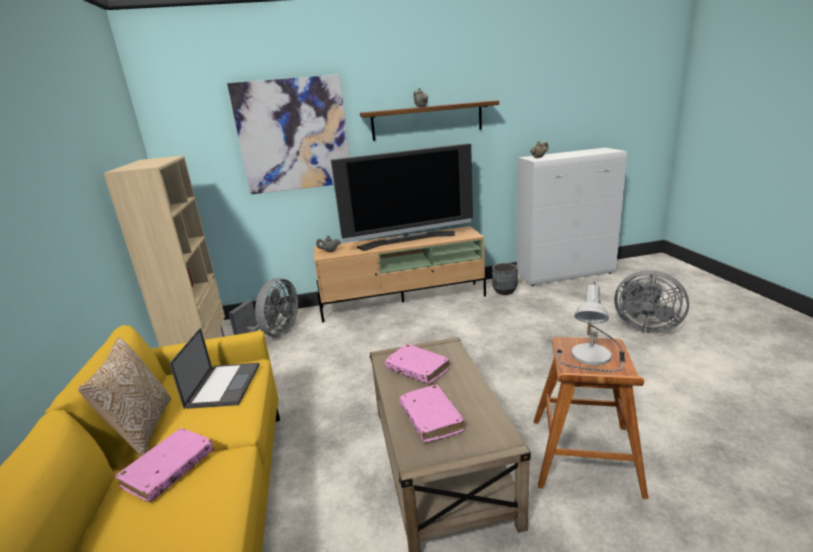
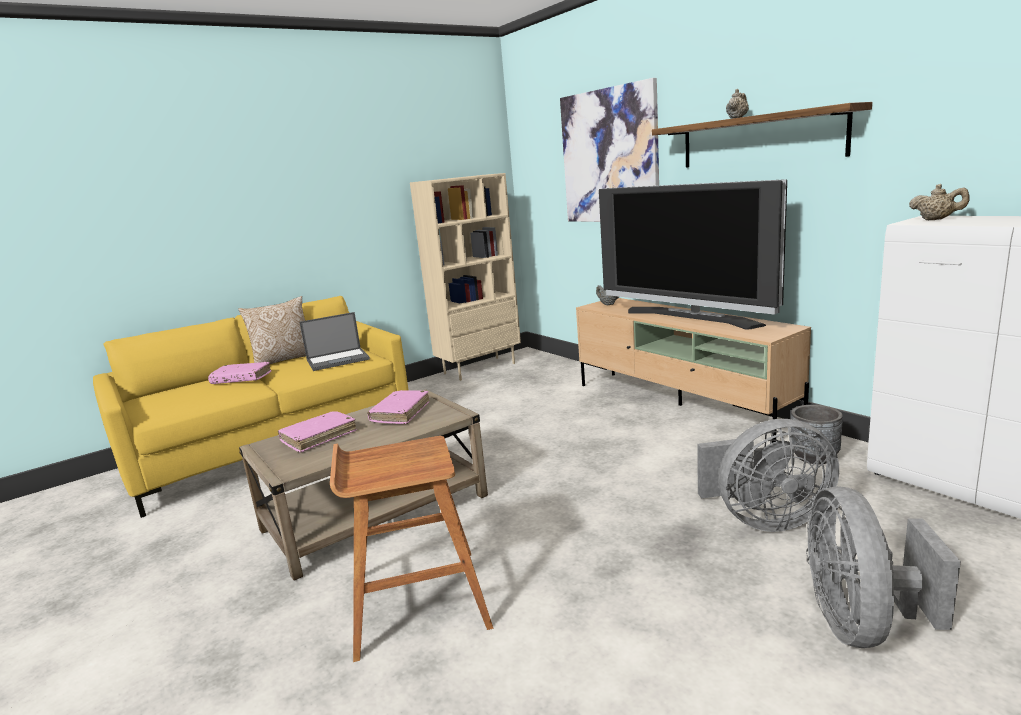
camera: 65 degrees right, 5 degrees down
(275, 333) = (540, 376): grey fan -> grey fan (764, 519)
(595, 357) = (398, 462): table lamp -> none

